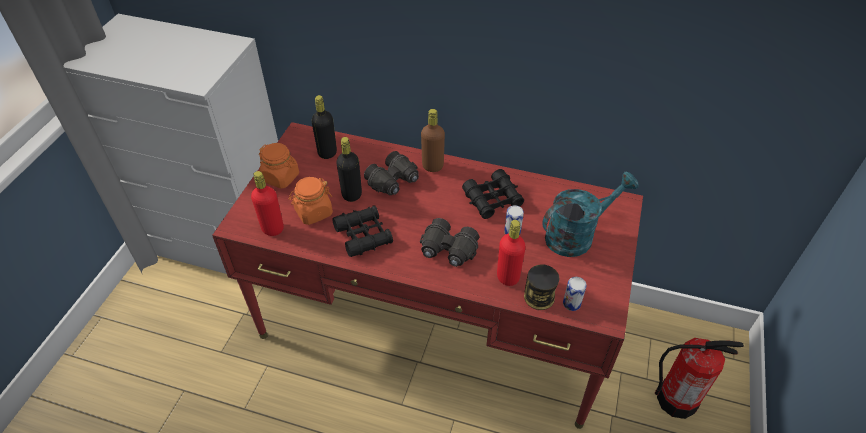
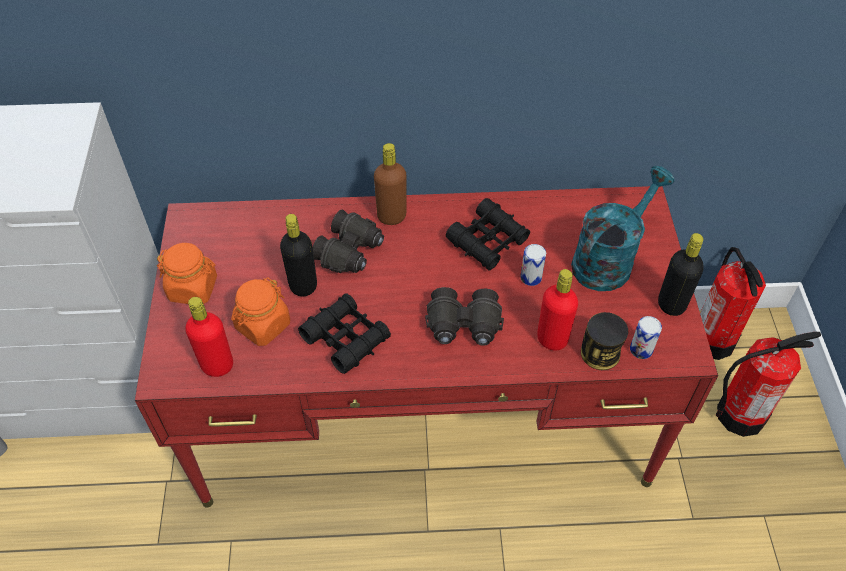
camera: 20 degrees left, 5 degrees up
(327, 152) = (241, 235): black bottle -> black bottle (671, 304)
(676, 337) = (712, 339): none -> fire extinguisher

